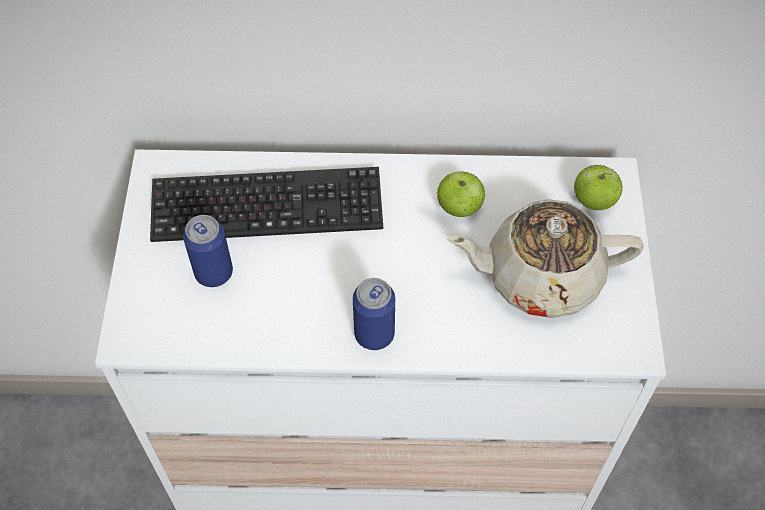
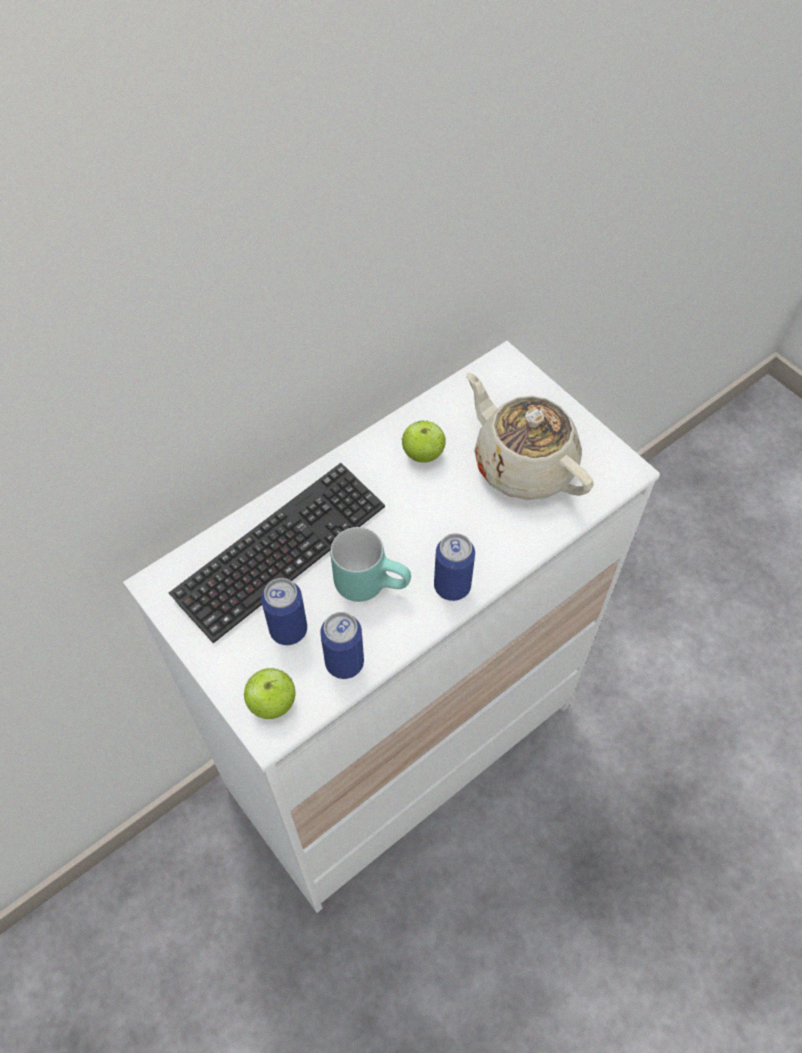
camera: 40 degrees left, 0 degrees up
(230, 330) = (344, 663): none -> can
(313, 283) = (372, 582): none -> turquoise mug
(540, 276) = (523, 464): beige teapot -> beige teapot turned 90 degrees clockwise
(593, 201) = (508, 388): apple -> apple (272, 703)

